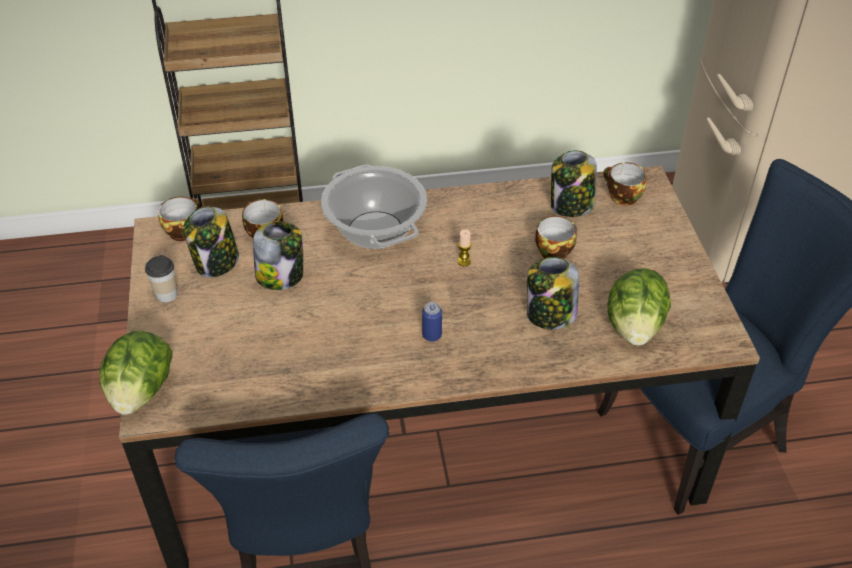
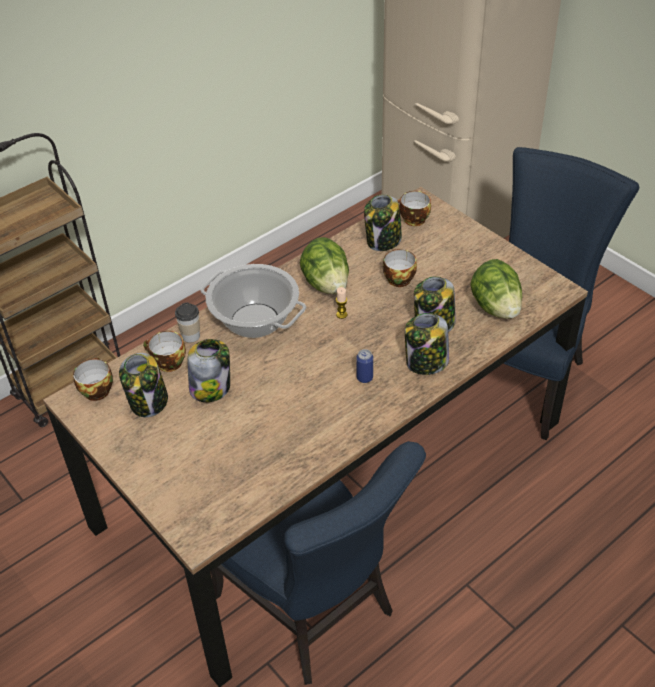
camera: 30 degrees left, 0 degrees up
(141, 392) = (178, 527): lettuce -> lettuce (326, 284)
(166, 295) = (129, 445): cup -> cup (191, 336)
(508, 350) = (426, 362): none -> jar

